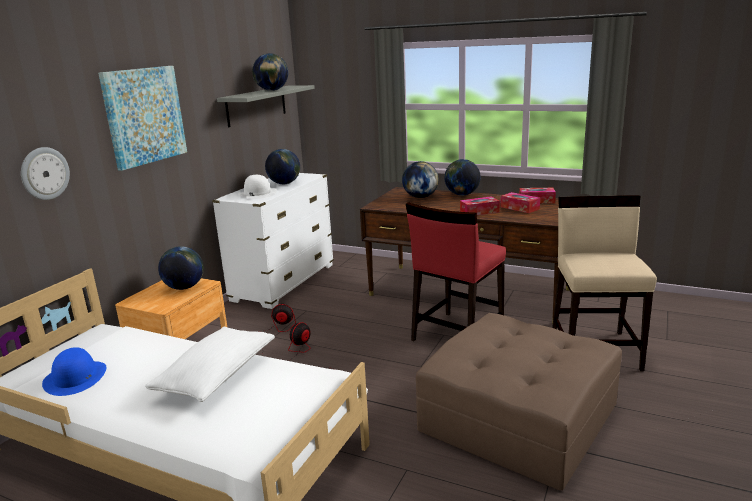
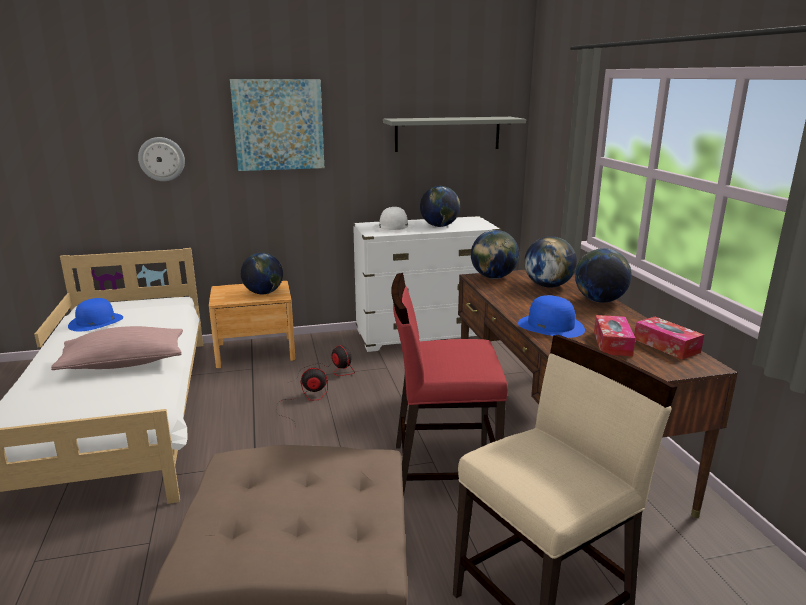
camera: 50 degrees right, 0 degrees up
(216, 376) = (124, 363): white pillow -> pink pillow
(272, 90) = (457, 118): globe -> globe (493, 277)
(479, 212) = (551, 326): tissue box -> blue hat

